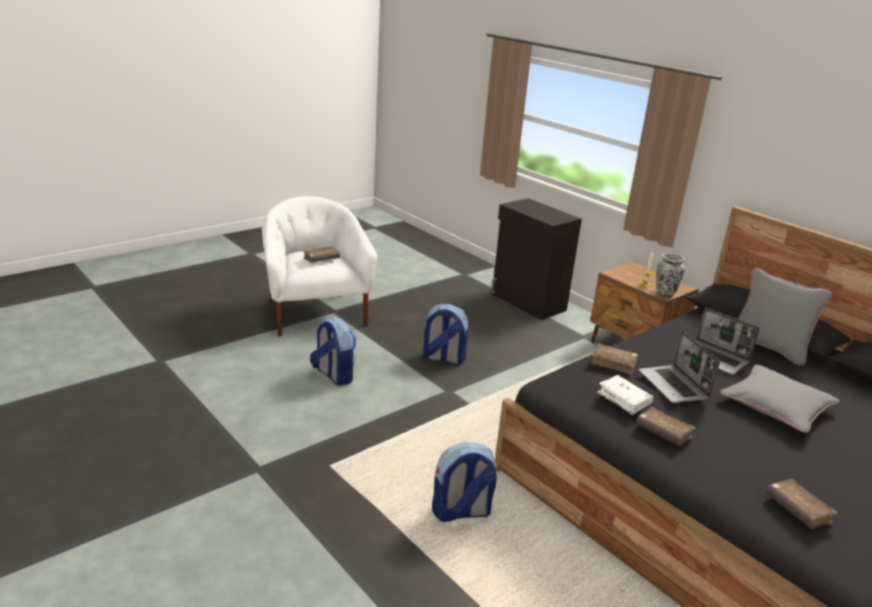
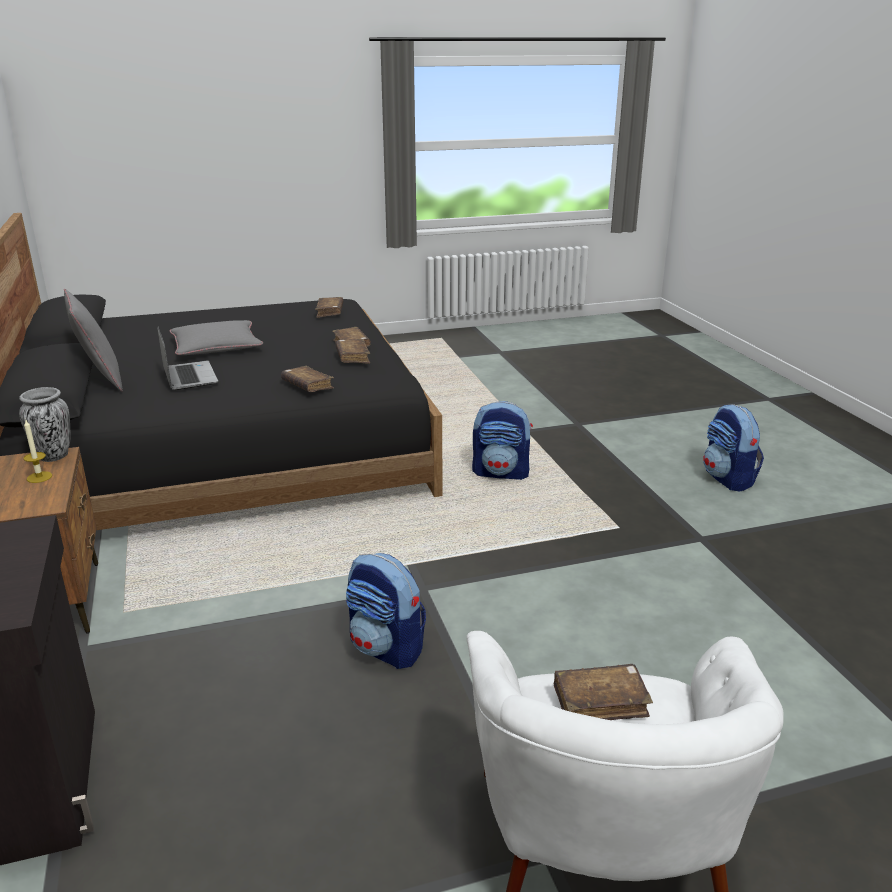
camera: 155 degrees left, 0 degrees up
(333, 375) = (590, 650): backpack -> backpack (728, 479)
(624, 399) = (353, 357): white book -> brown book
(674, 386) = (286, 359): laptop -> none

